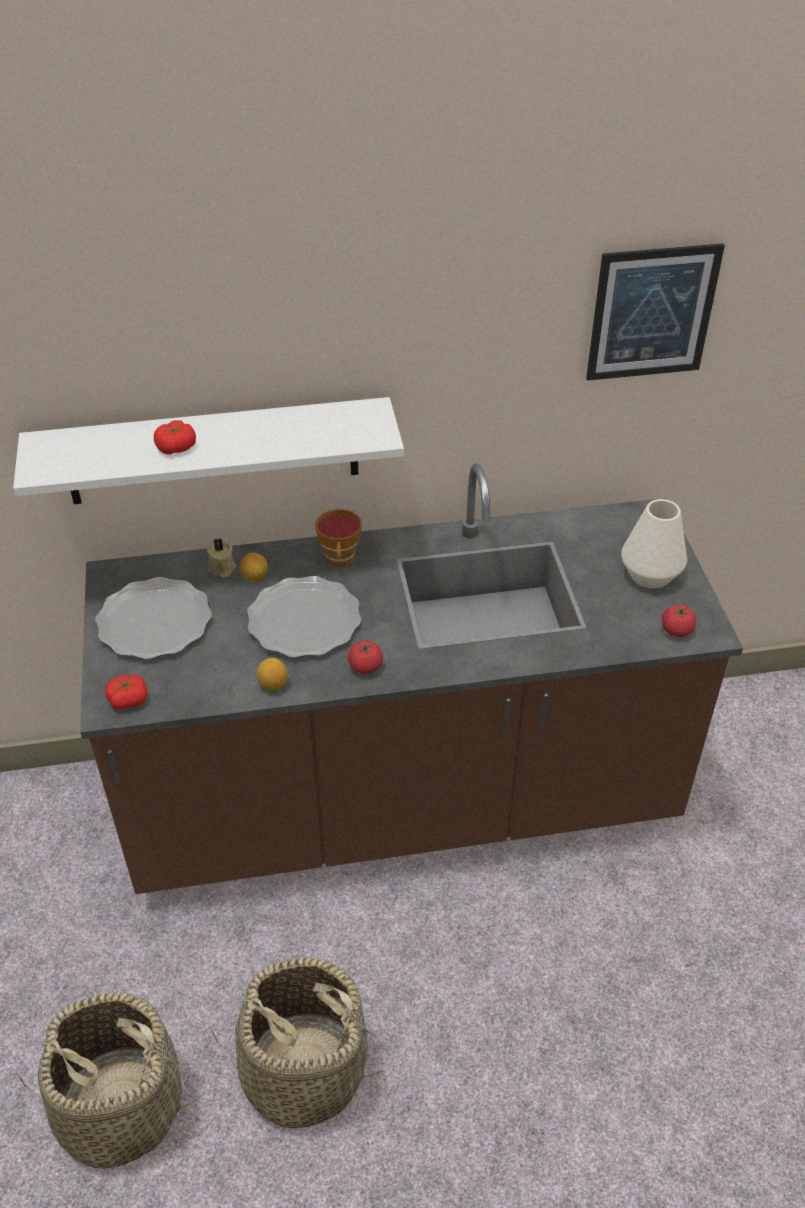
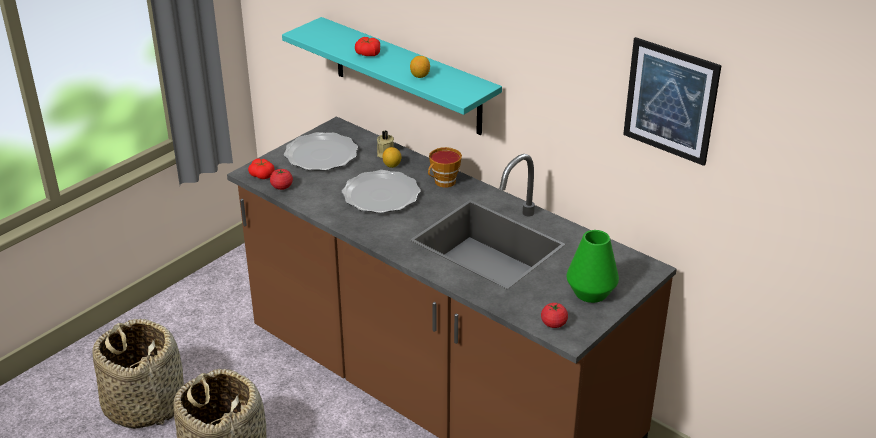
camera: 50 degrees right, 10 degrees down
(213, 451) = (407, 76): white shelf -> turquoise shelf
(273, 684) = (324, 209): lemon -> lemon (420, 76)
(365, 667) = (373, 230): tomato -> tomato (282, 187)
(650, 574) = (590, 292): white vase -> green vase

